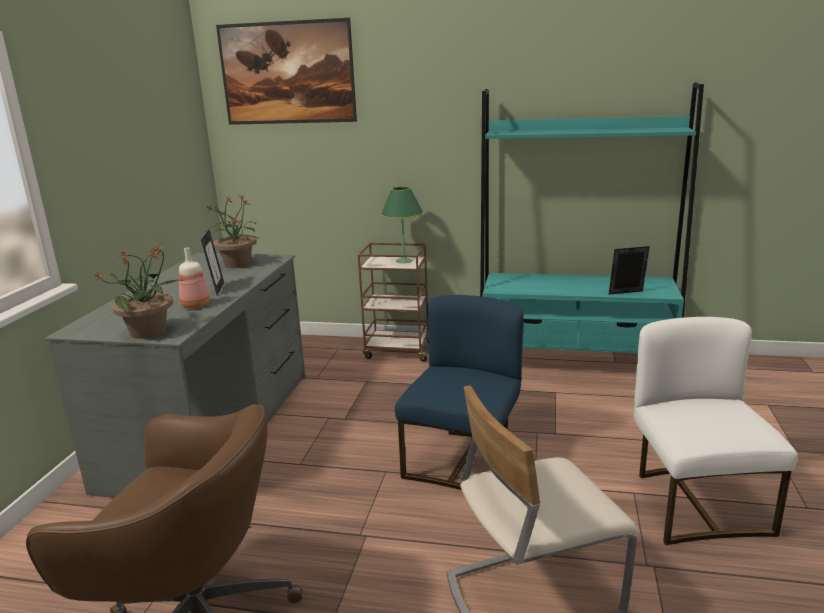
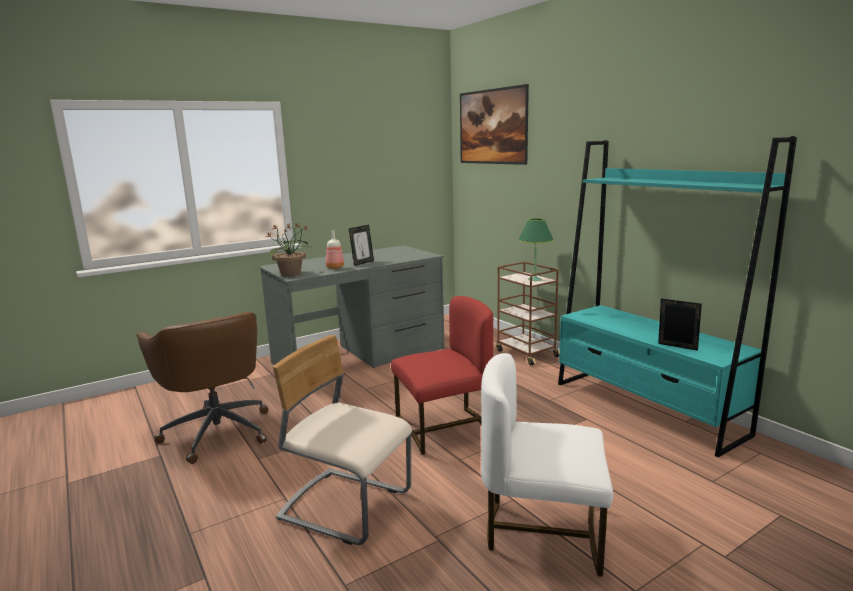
camera: 45 degrees right, 5 degrees down
(237, 264) = (404, 254): potted plant -> none
(464, 461) = (444, 427): blue chair -> red chair
(695, 504) = (543, 531): white chair -> white chair turned 120 degrees counterclockwise

